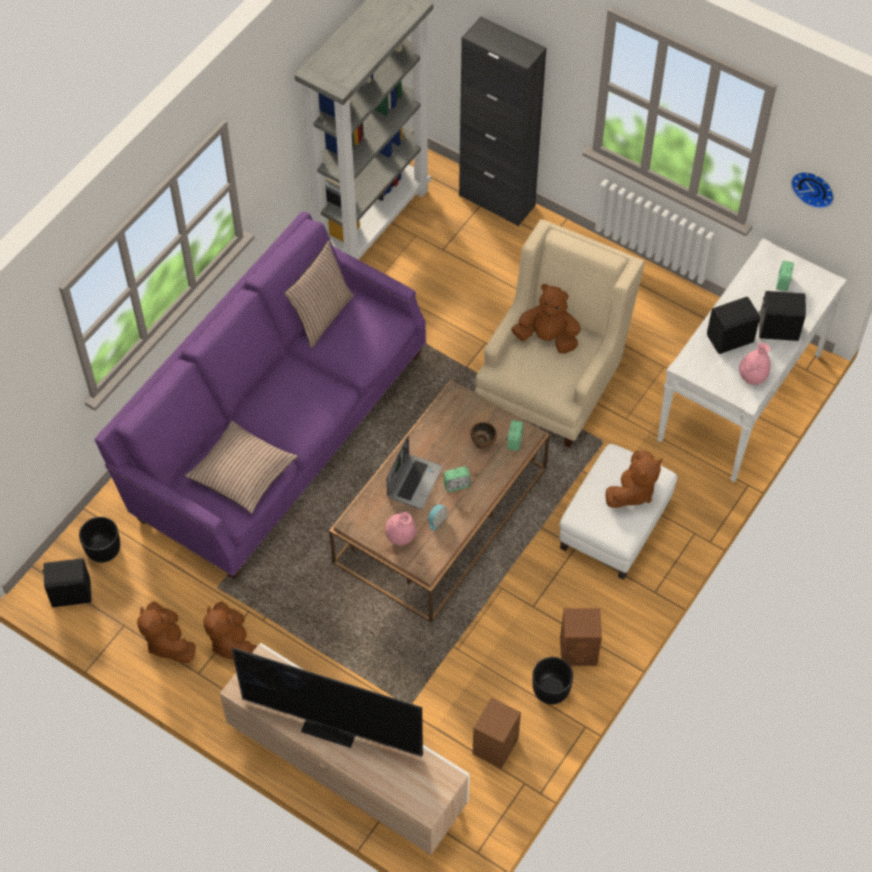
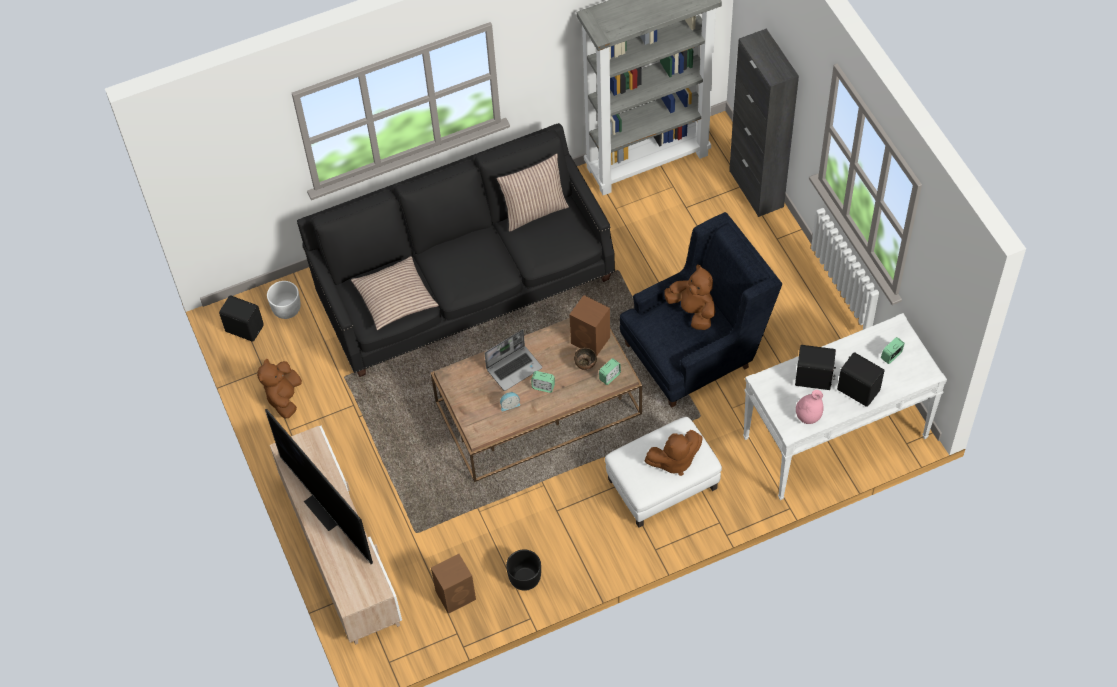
camera: 35 degrees right, 0 degrees up
(103, 549) = (287, 309): black planter -> white planter
(232, 643) = (327, 422): brown plush toy -> none
(276, 430) = (464, 284): purple sofa -> black sofa
(400, 537) = (475, 403): pink vase -> none
(552, 381) = (696, 350): beige armchair -> blue armchair
(579, 651) = (566, 562): brown speaker -> brown speaker (591, 340)
(814, 187) = (935, 286): wall clock -> none

